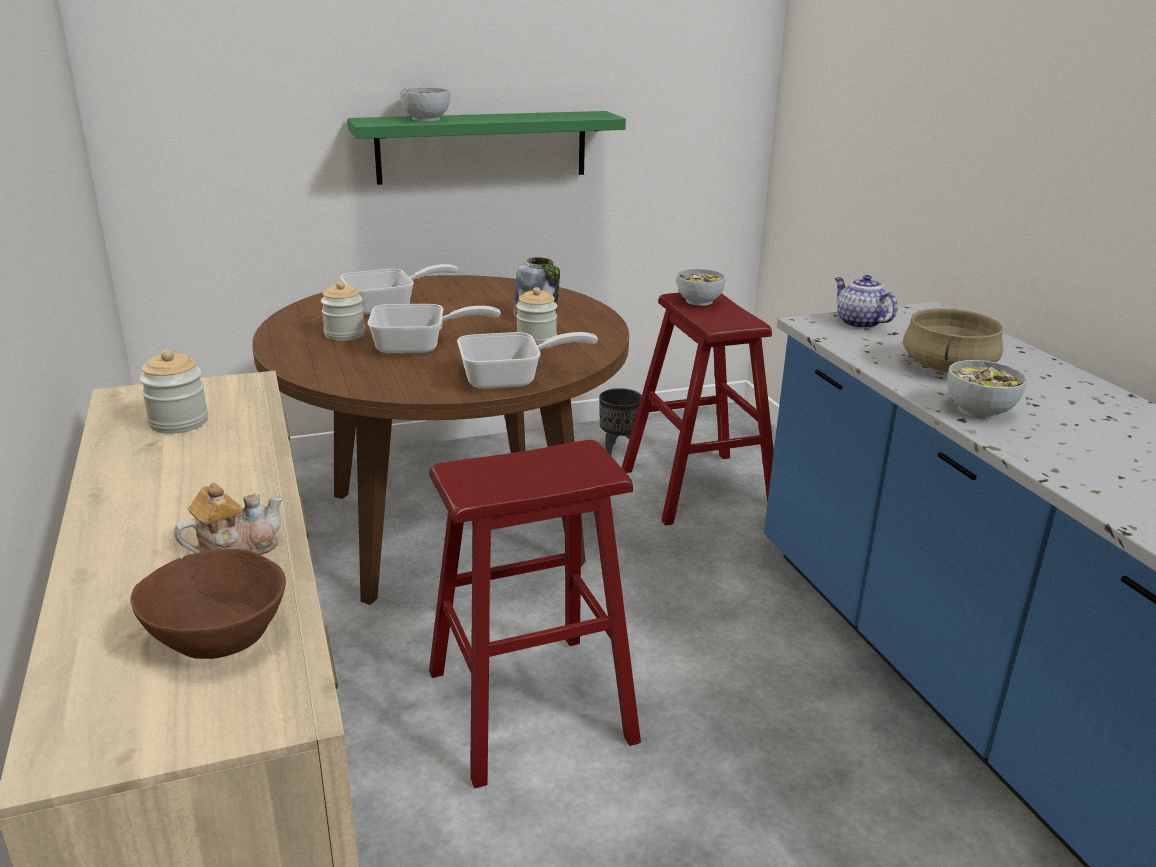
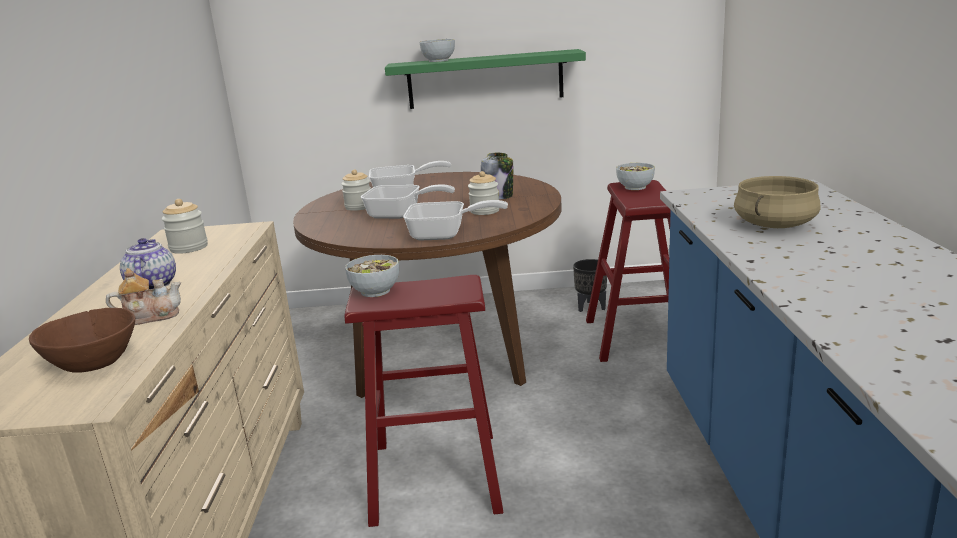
camera: 20 degrees right, 5 degrees down
(858, 323) = (725, 194): teapot -> teapot (152, 285)
(980, 411) = (773, 255): bowl -> bowl (375, 291)

